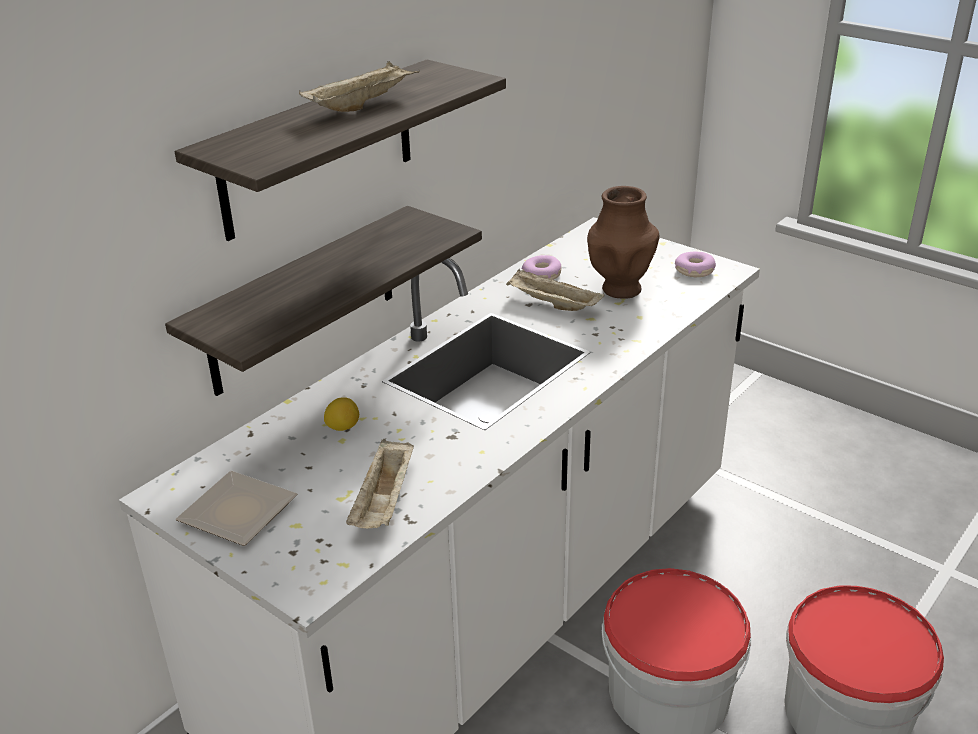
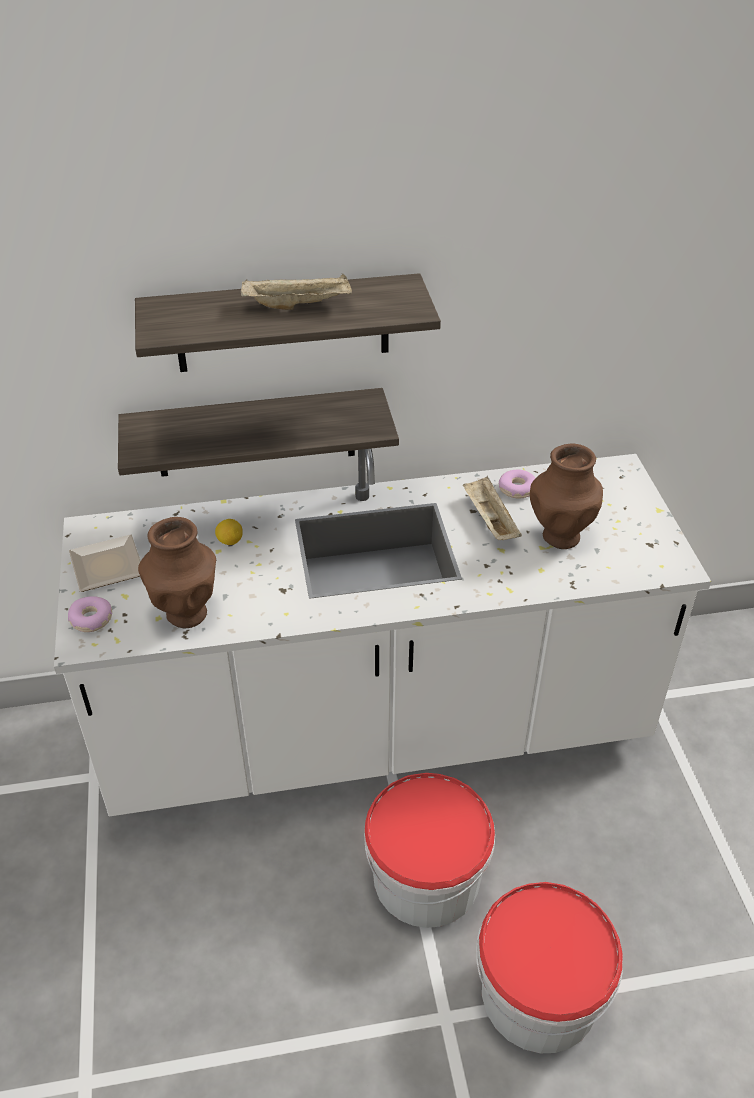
camera: 40 degrees right, 10 degrees up
(384, 502) = (186, 613): beige tray -> brown vase
(694, 271) = (648, 552): donut -> donut (91, 619)

